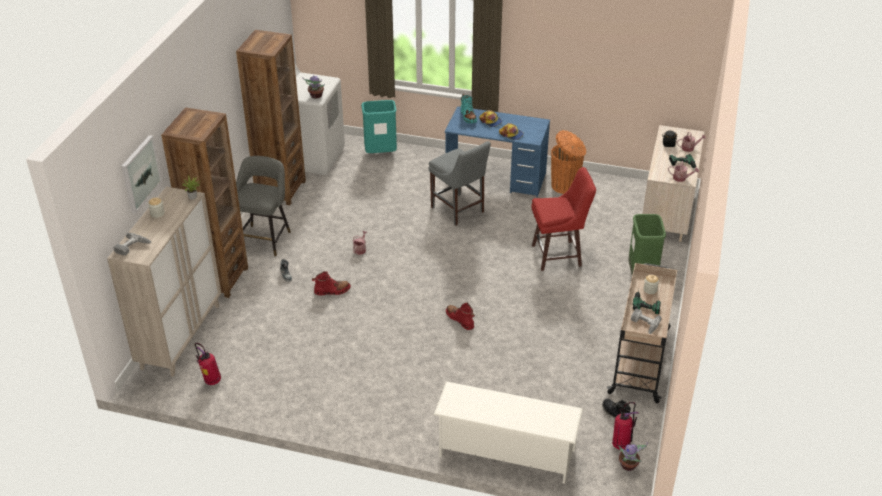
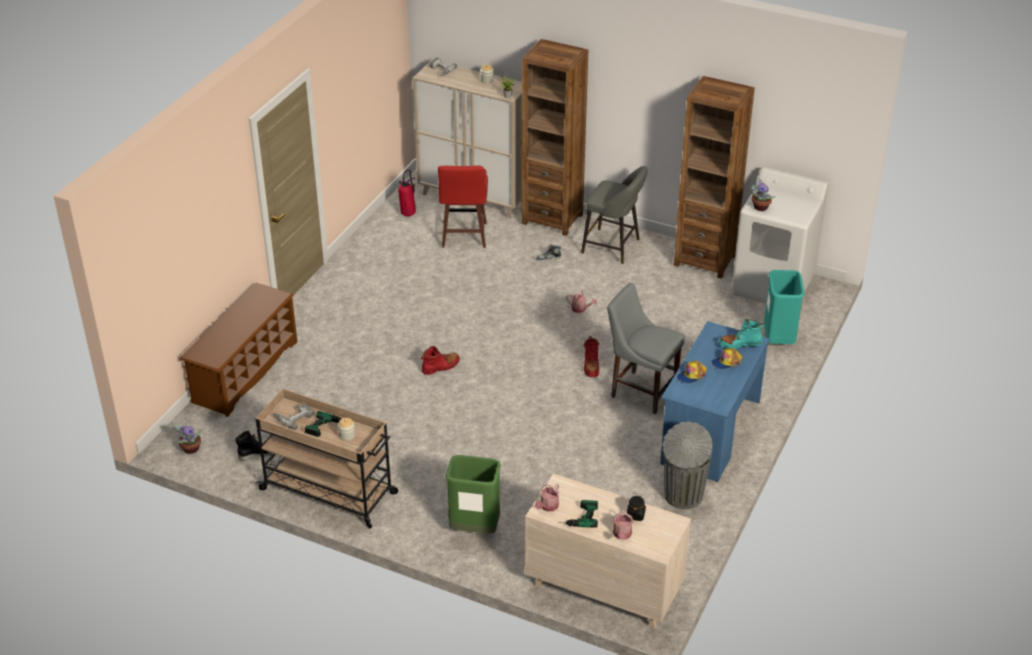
camera: 100 degrees right, 0 degrees up
(140, 173) = (502, 44): picture -> none
(332, 291) = (514, 286): red boot -> red boot (591, 366)
(459, 211) = (641, 390): grey chair -> grey chair turned 60 degrees clockwise
(505, 453) = (245, 372): white shoe rack -> brown shoe rack
(558, 256) = (532, 461): red stool -> red stool (463, 236)
(565, 186) = (683, 496): orange trash can -> grey trash can
(621, 444) = (219, 450): fire extinguisher -> none

